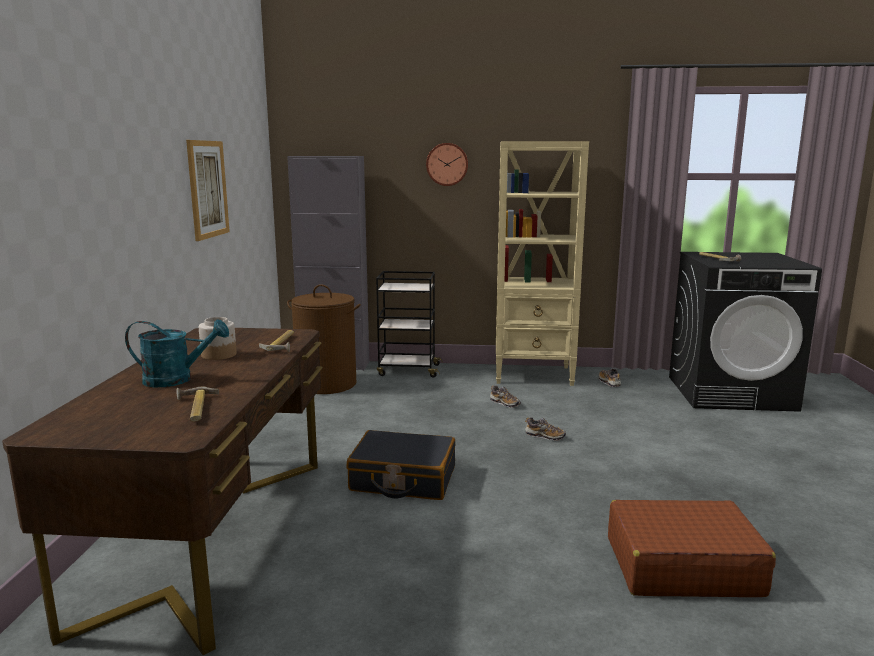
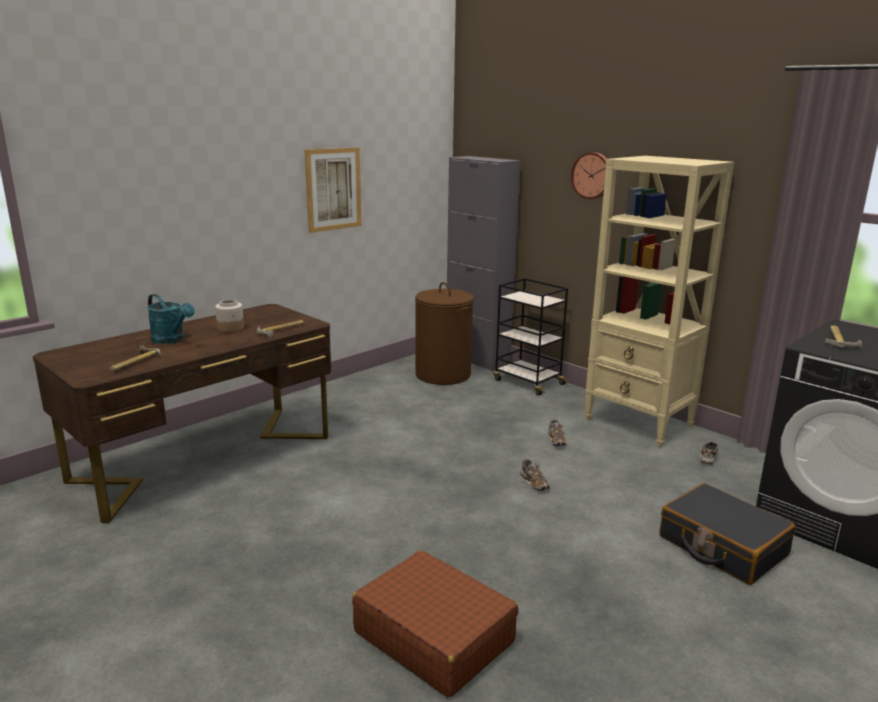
camera: 40 degrees right, 5 degrees up
(403, 479) = (364, 471): black suitcase -> black suitcase (722, 546)

